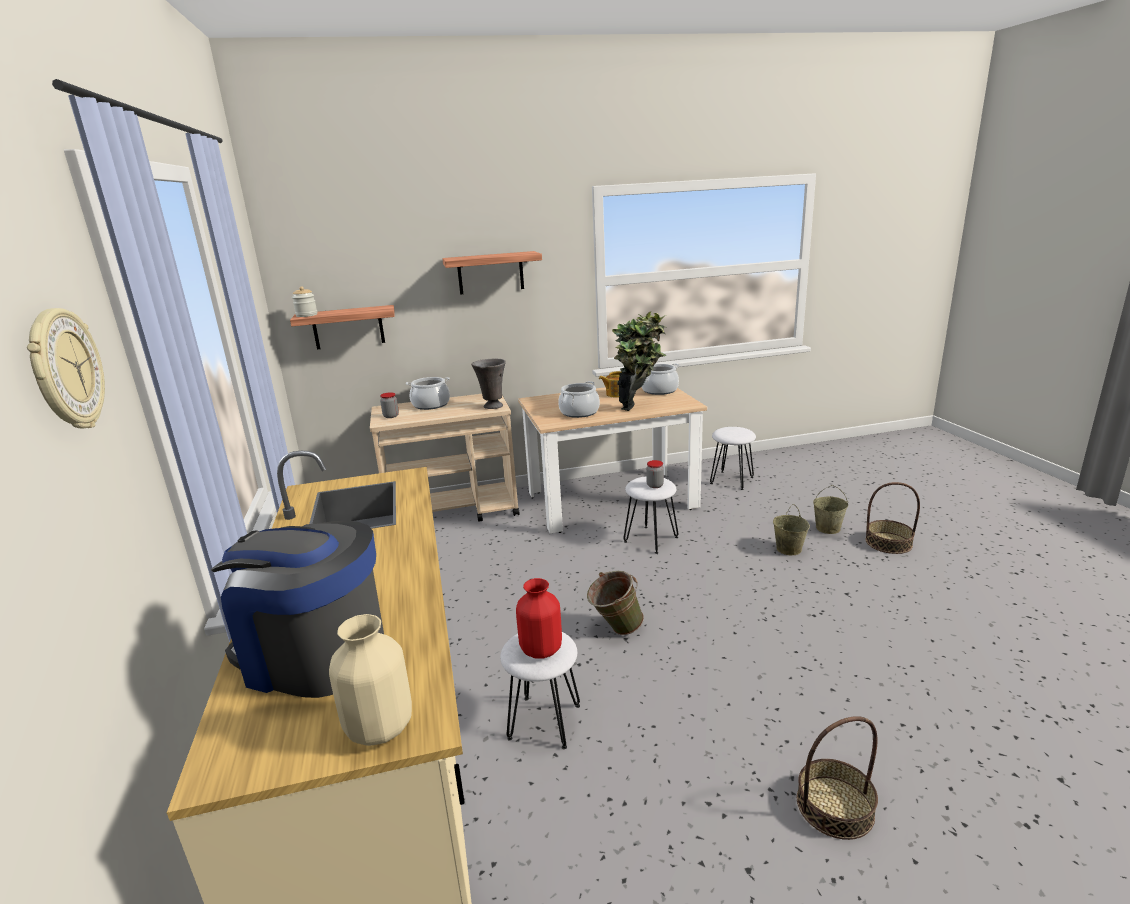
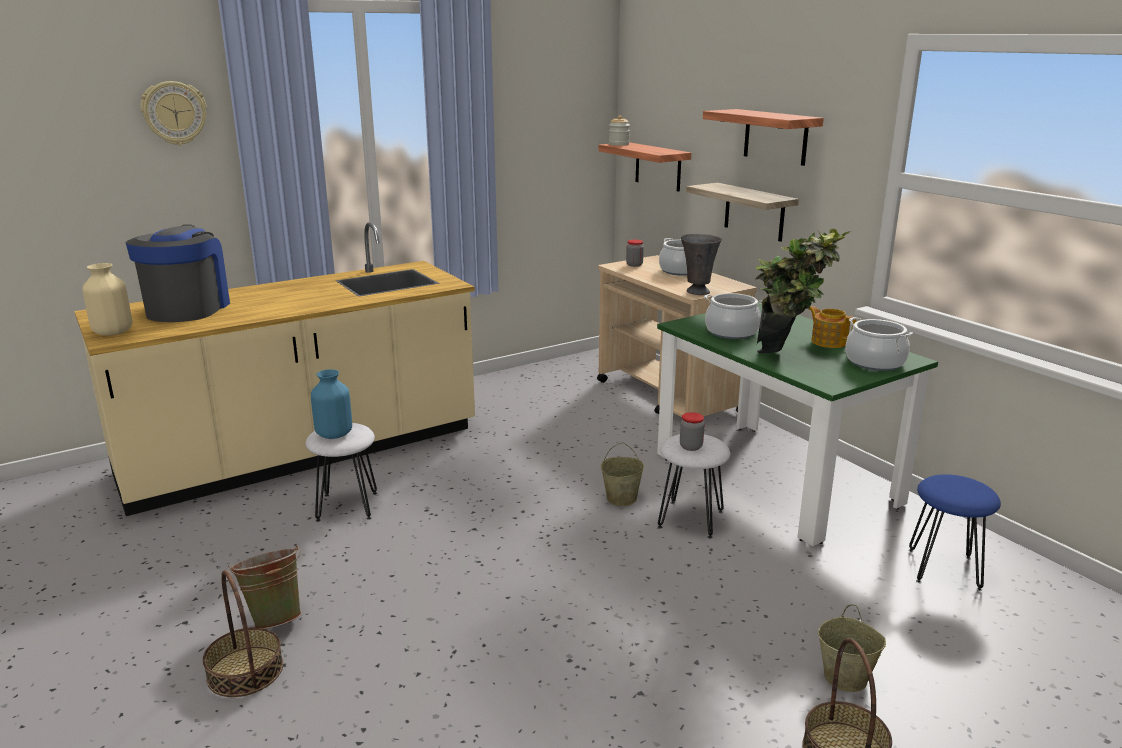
camera: 70 degrees right, 0 degrees up
(480, 335) = (754, 212): none -> shelf
(540, 650) = (333, 434): red vase -> blue vase
(611, 501) = (775, 479): beige dining table -> green dining table
(615, 629) = (487, 521): green bucket -> green bucket (275, 618)
(732, 480) = (944, 570): white stool -> blue stool
(788, 549) = (741, 635): beige bucket -> beige bucket (622, 498)

